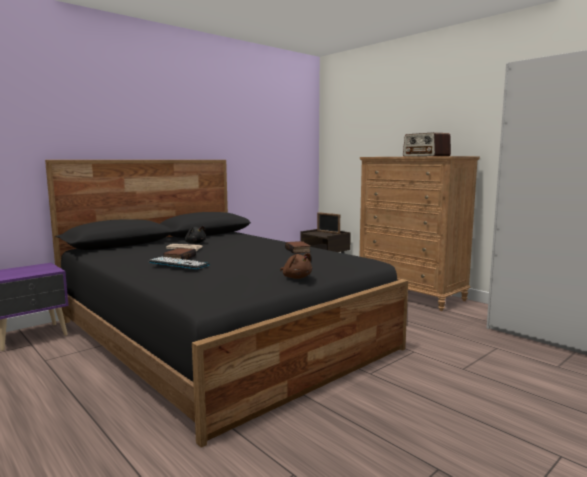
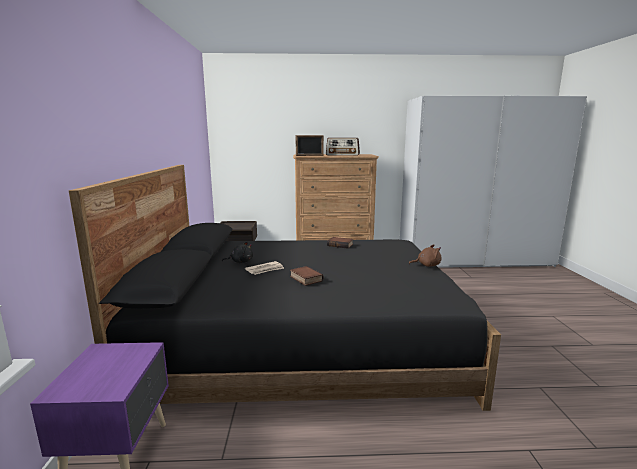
camera: 50 degrees left, 5 degrees up
(179, 263) = (342, 283): keyboard -> none
(328, 232) = (236, 224): picture frame -> picture frame (309, 155)

